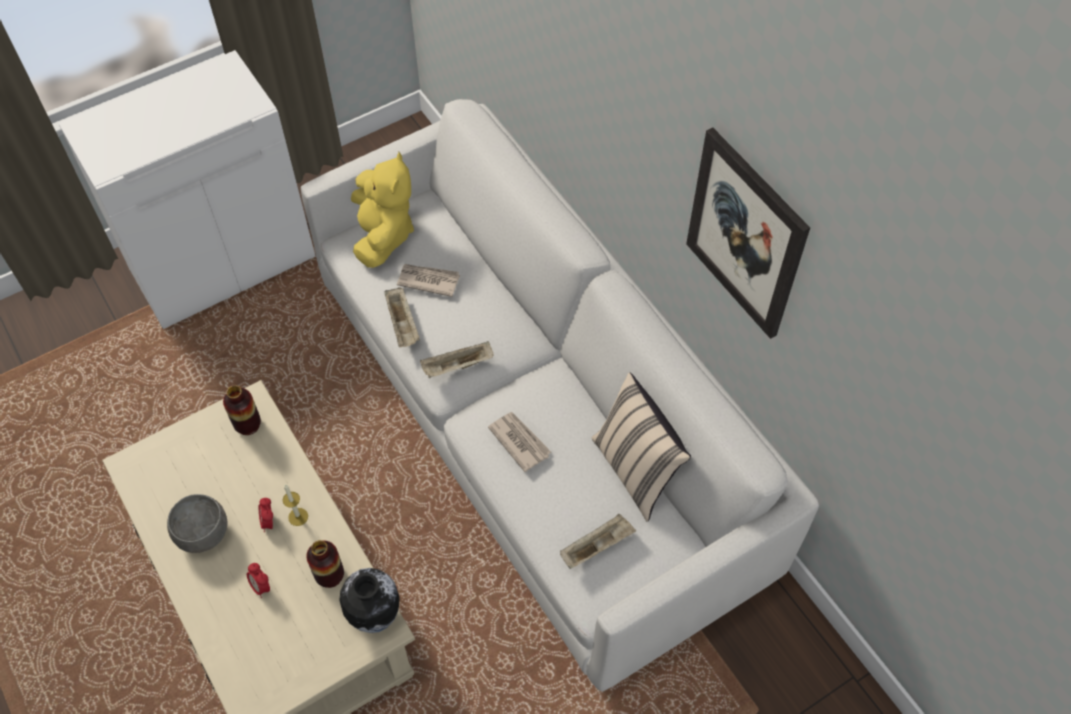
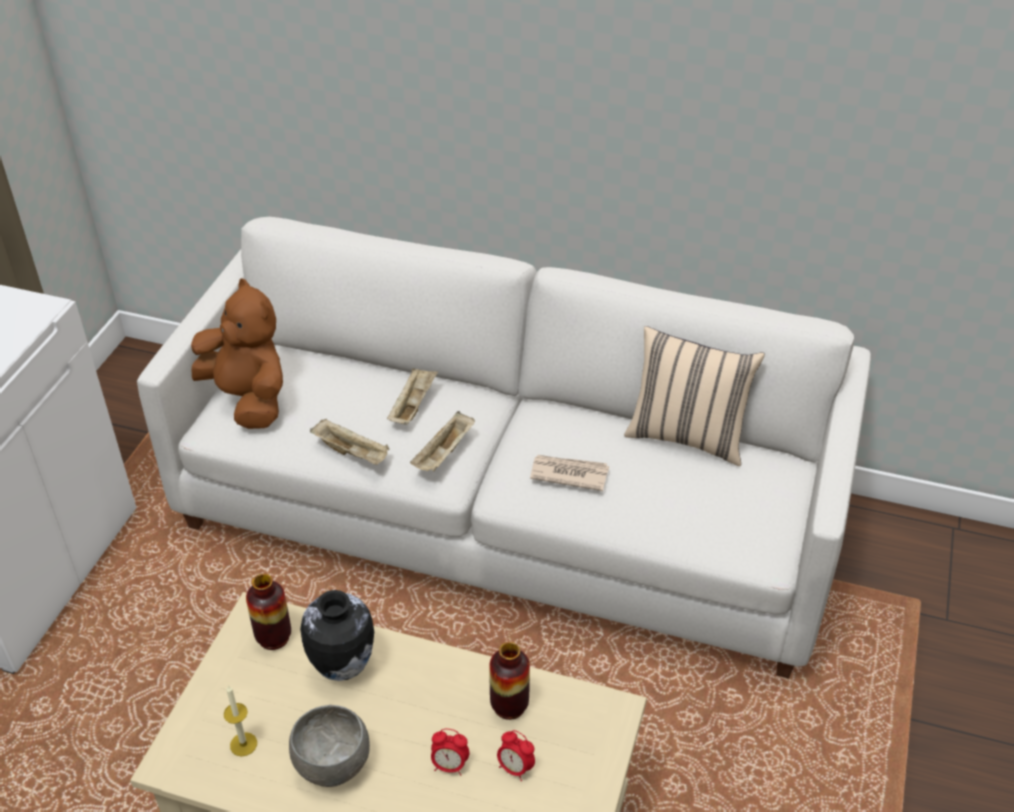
camera: 40 degrees left, 15 degrees down
(269, 522) = (393, 704): alarm clock -> alarm clock (515, 768)
(298, 517) = (418, 679): candle -> candle (243, 744)
(374, 616) = (591, 707): vase -> vase (341, 668)
(382, 234) = (246, 399): yellow plush toy -> brown plush toy
(428, 280) = (338, 405): newspaper -> none
(597, 546) = (723, 510): beige tray -> beige tray (413, 405)
(745, 235) = (701, 110): picture -> none

